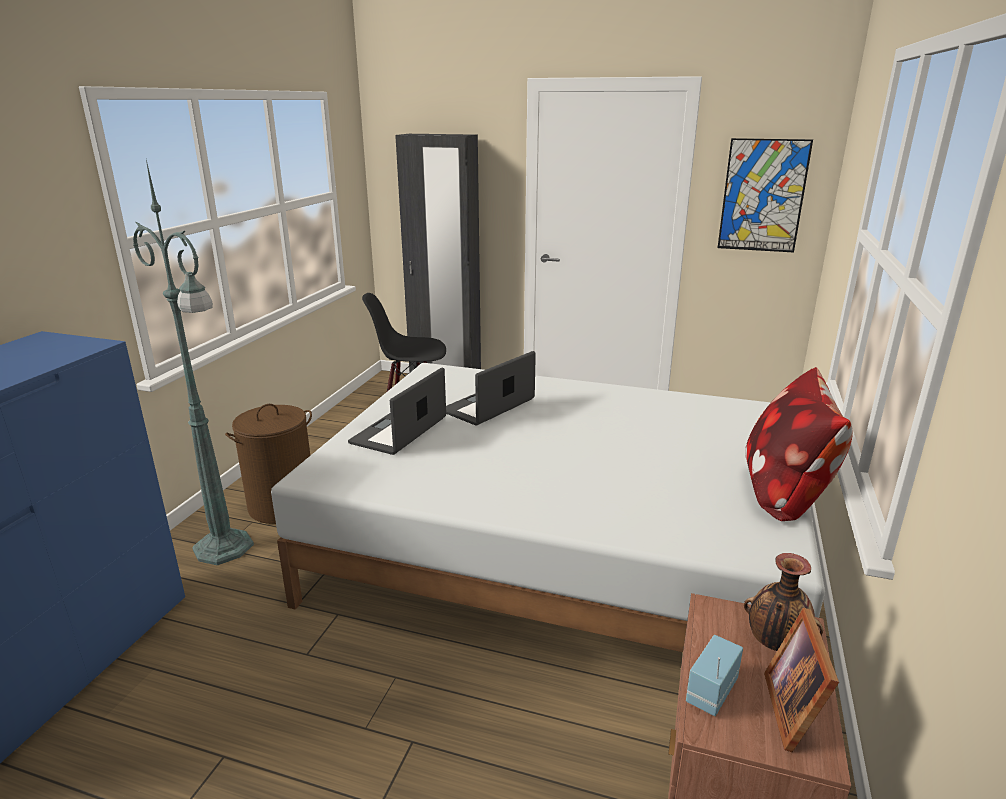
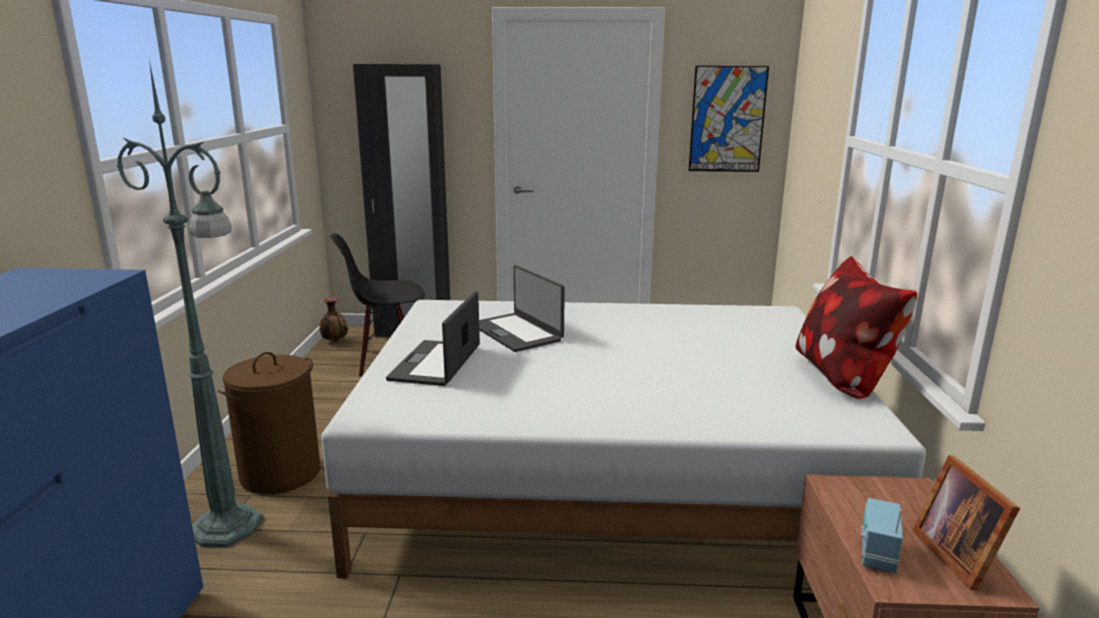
camera: 15 degrees left, 5 degrees down
(489, 406) = (517, 332): laptop -> laptop turned 60 degrees counterclockwise
(776, 645) = (906, 505): vase -> vase (334, 341)

